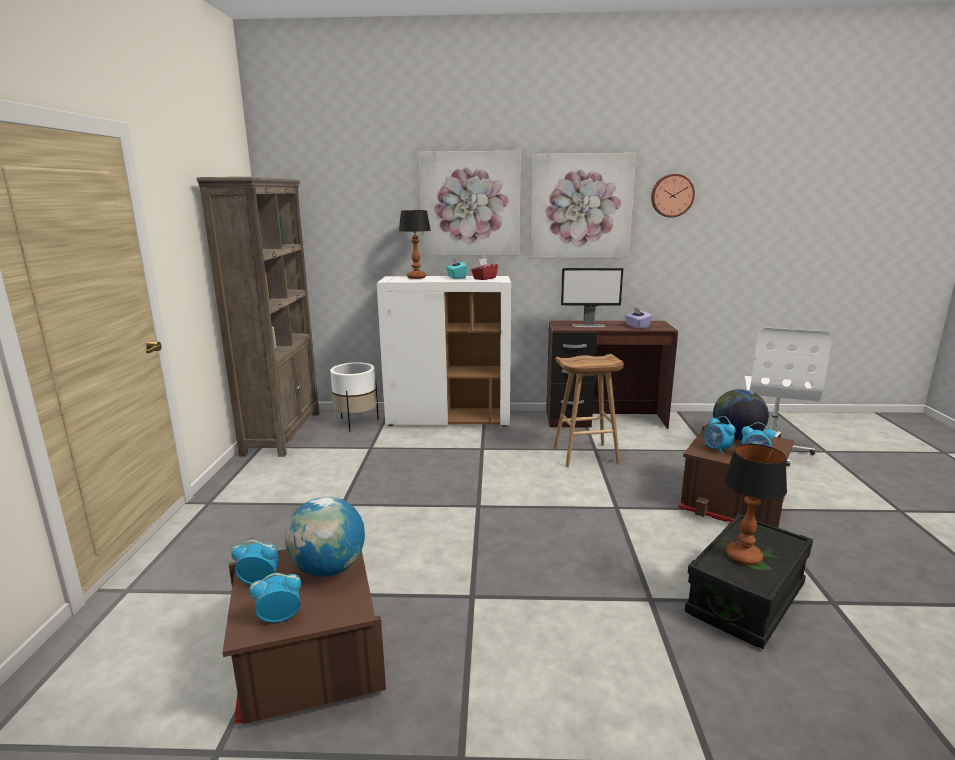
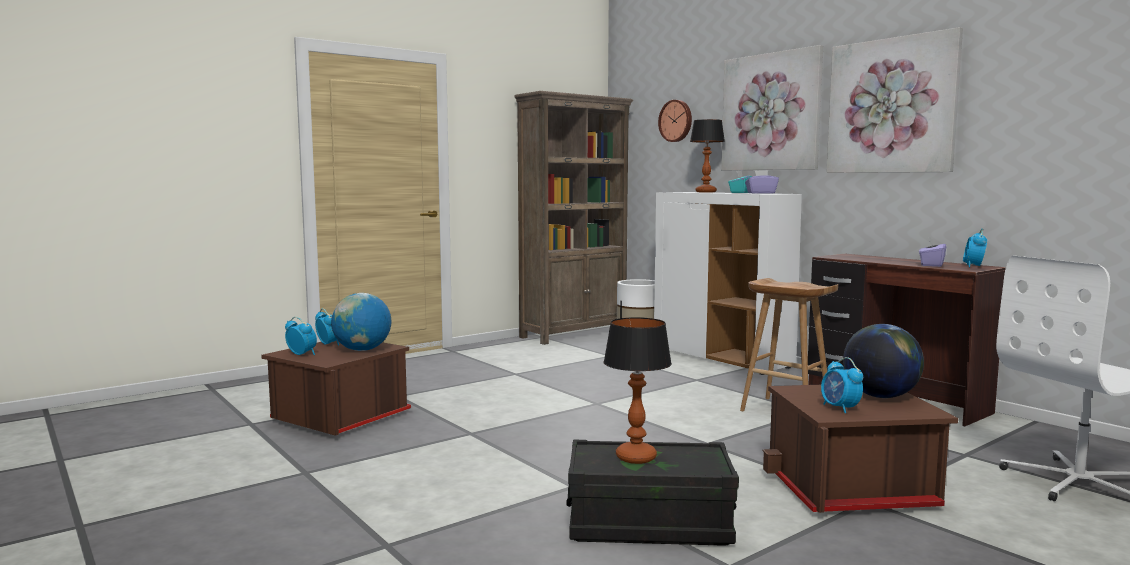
camera: 50 degrees right, 10 degrees down
(484, 278) = (761, 193): red tissue box -> purple tissue box
(589, 325) = (872, 259): monitor -> none
(672, 195) = (1019, 80): wall clock -> wall clock (676, 121)
(717, 449) = (817, 394): alarm clock -> alarm clock (973, 266)

